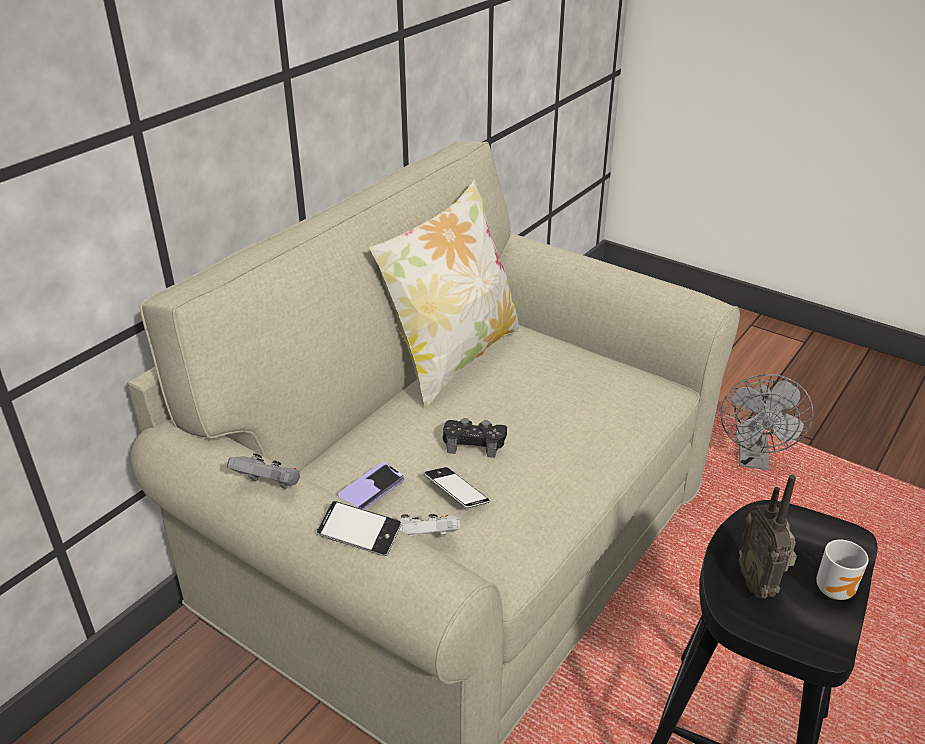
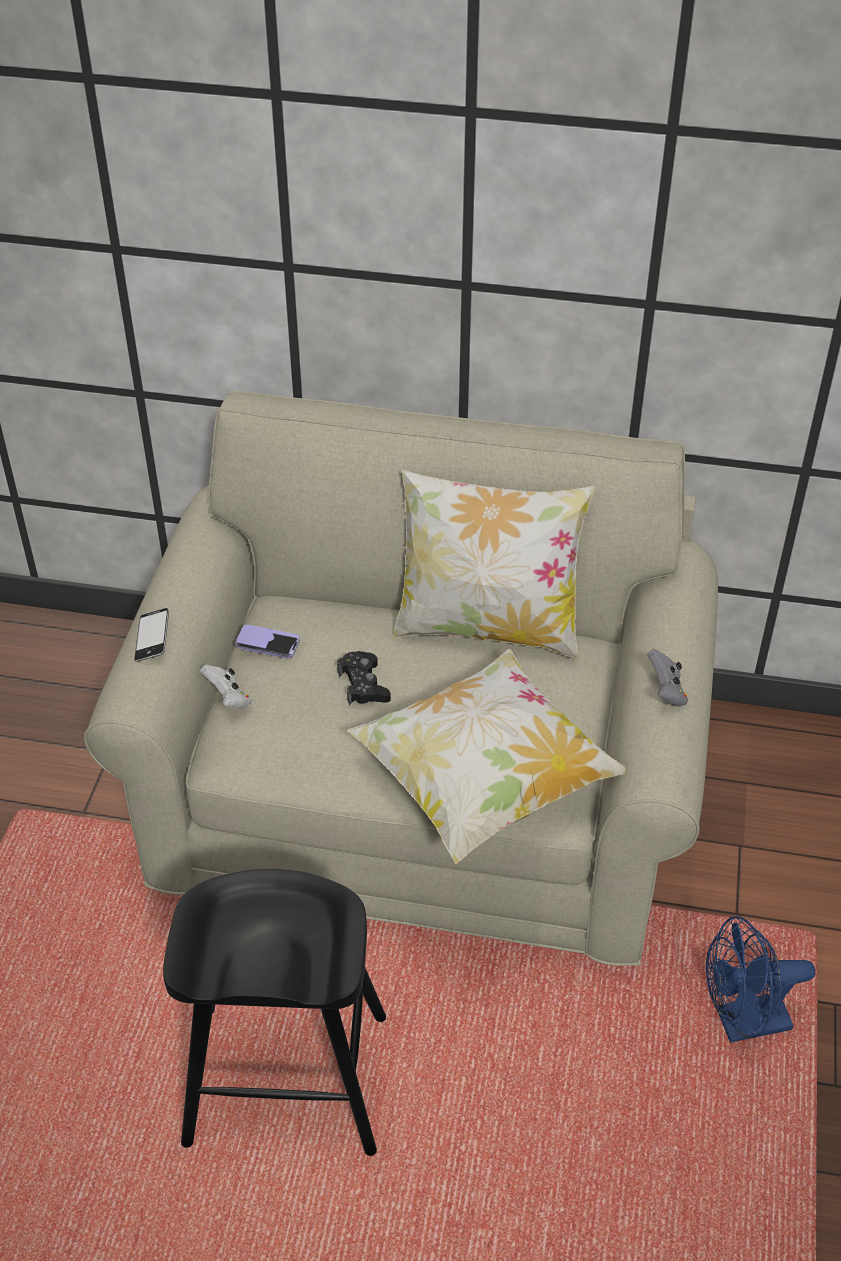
camera: 65 degrees right, 10 degrees up
(269, 485) = (180, 571): grey game controller -> grey game controller (666, 692)
(456, 492) = (291, 696): phone -> none
(624, 414) = (483, 783): none -> pillow
(754, 460) = (742, 1024): grey fan -> blue fan
(759, 583) = (252, 916): radio -> none
(836, 590) = (263, 971): mug -> none

